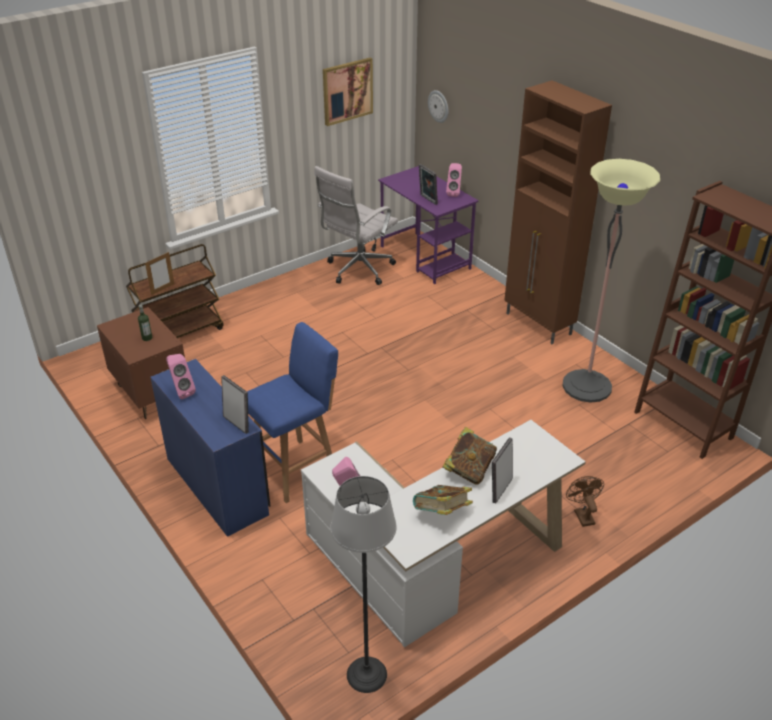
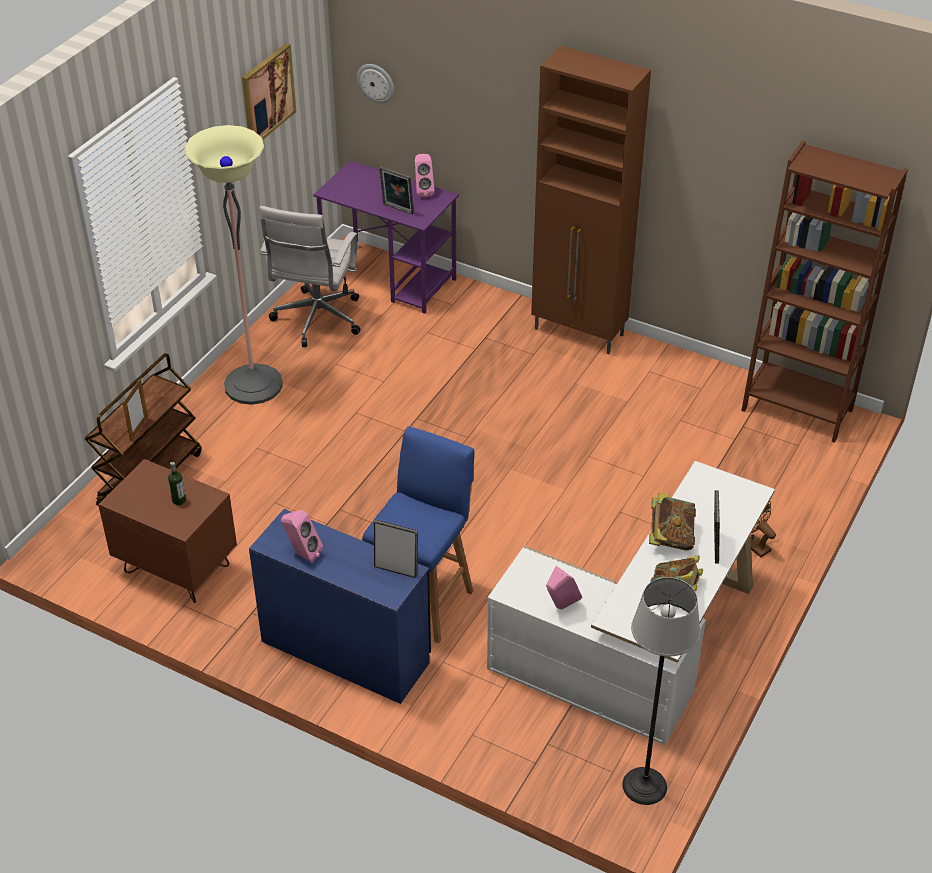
camera: 25 degrees left, 5 degrees up
(586, 386) = (676, 395): floor lamp -> floor lamp (253, 385)

